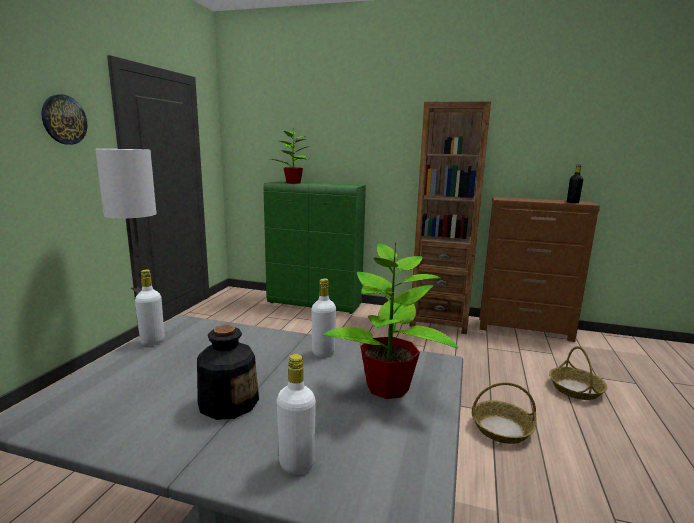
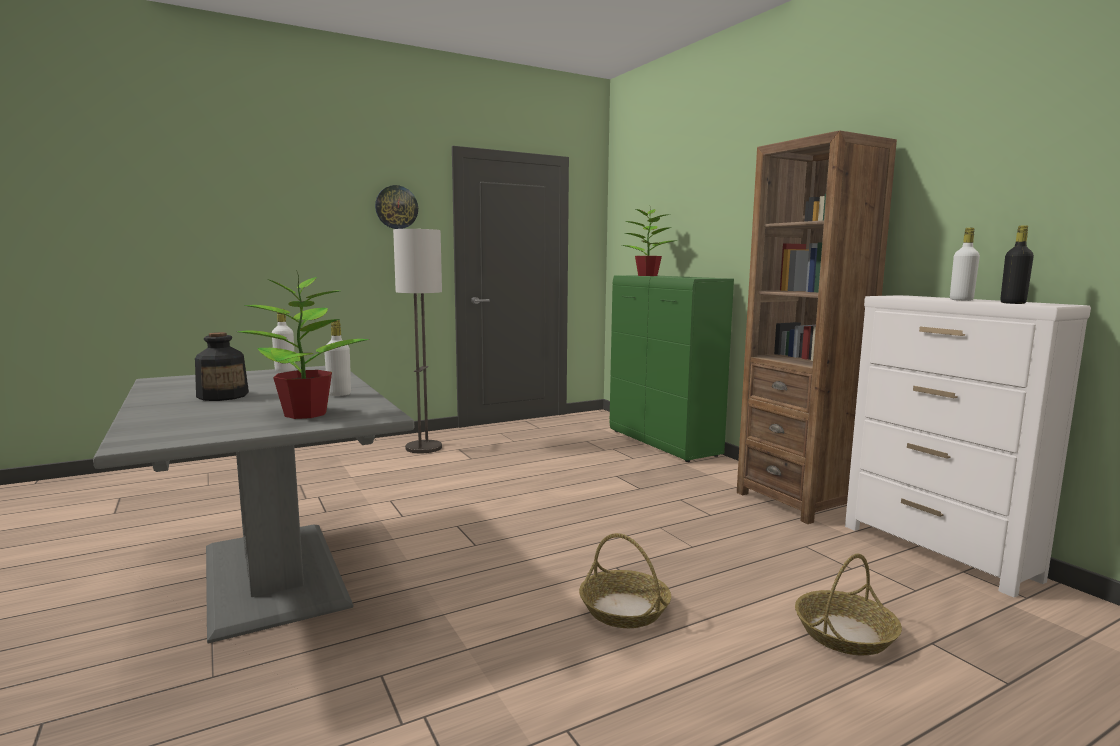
camera: 45 degrees right, 5 degrees down
(296, 464) = (166, 418): white bottle -> white bottle (961, 300)
(525, 330) = (937, 552): brown dresser -> white dresser

